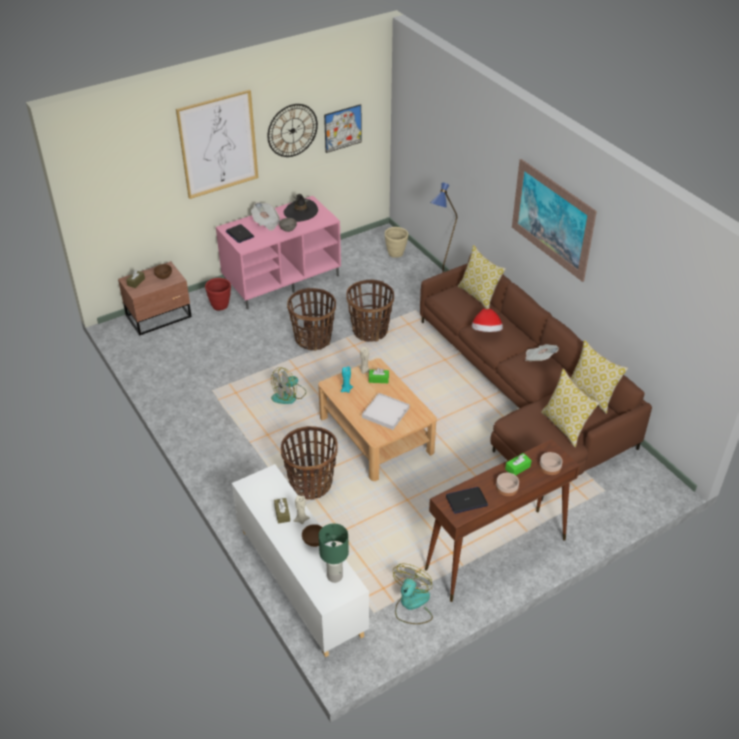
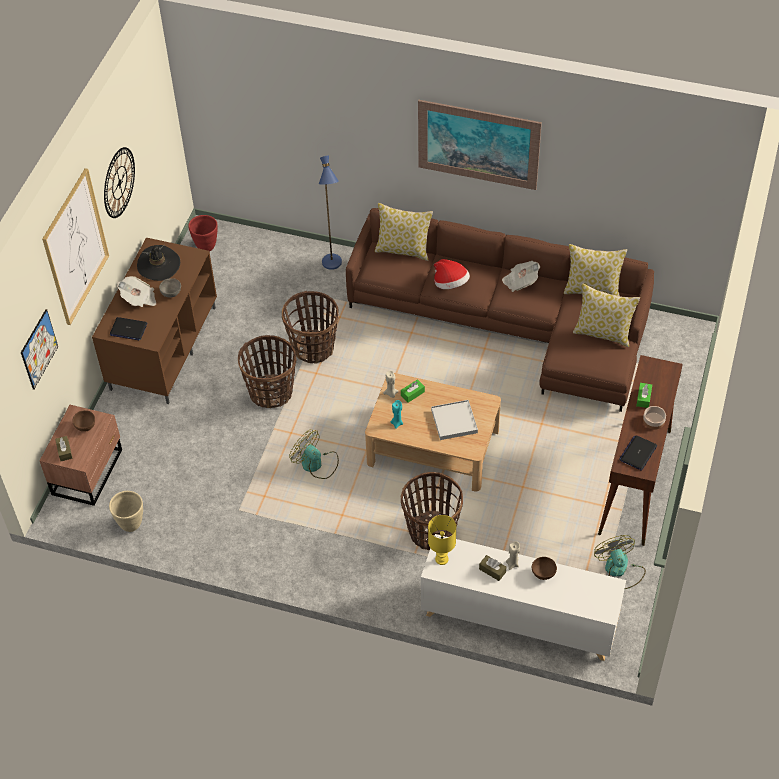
camera: 40 degrees left, 10 degrees up
(220, 306) = (137, 418): red planter -> red planter (206, 246)
(259, 482) = (442, 559): none -> yellow table lamp
(282, 278) = (163, 347): pink tv stand -> brown tv stand
(289, 395) = (316, 464): fan -> fan turned 120 degrees clockwise
(334, 576) = (589, 588): green table lamp -> none
(343, 128) = (149, 147): picture -> picture (39, 349)
(396, 254) = (243, 247): beige planter -> beige planter (131, 523)
(550, 467) = (664, 380): bowl -> none

